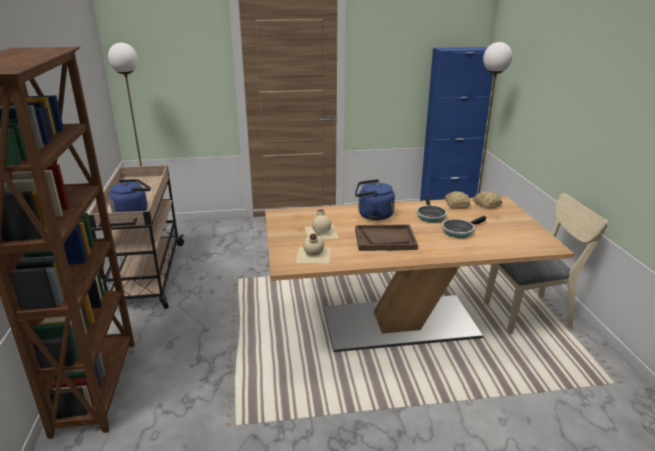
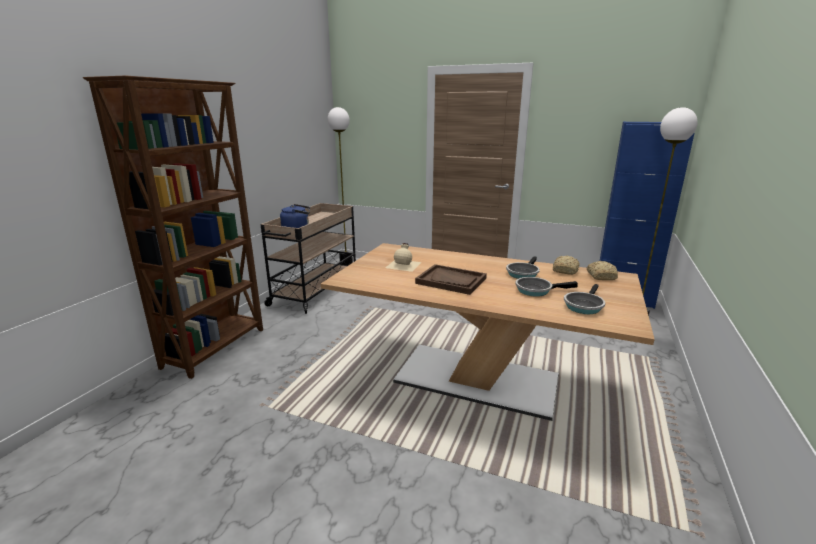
camera: 30 degrees right, 5 degrees down
(313, 255) = (372, 278): beige bottle -> none
(373, 215) = (466, 262): blue kettle -> none
(505, 237) = (583, 306): none -> frying pan
(532, 313) = (639, 418): beige chair -> none

